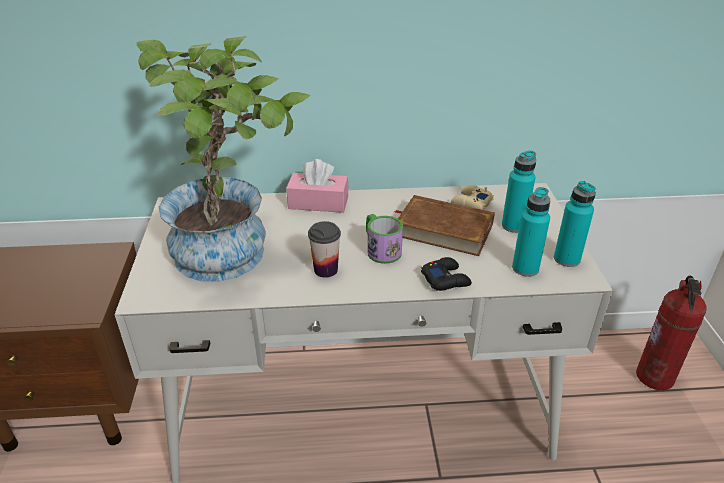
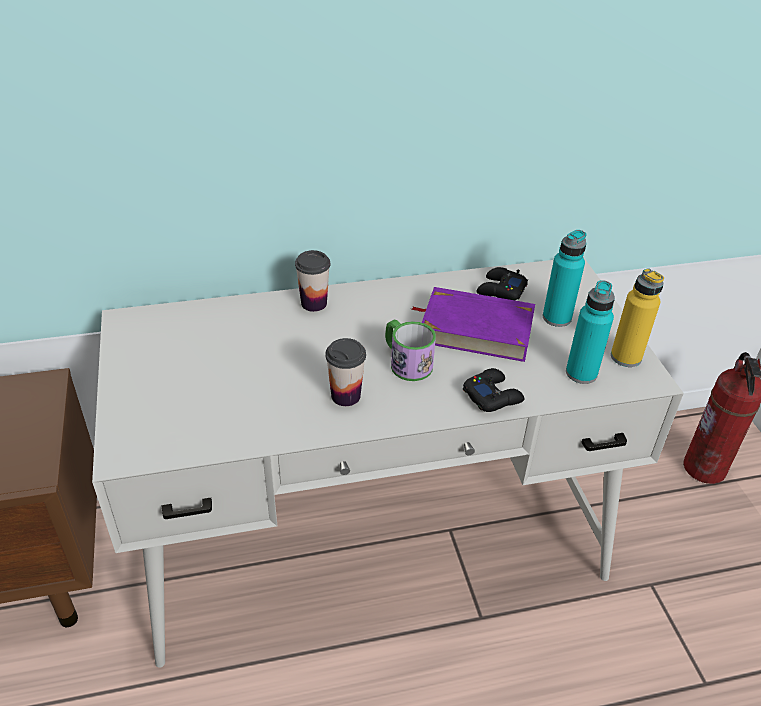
camera: 10 degrees left, 5 degrees up
(234, 250) = (224, 379): potted plant -> none
(318, 203) = (314, 303): pink tissue box -> cup
(444, 229) = (476, 329): brown book -> purple book
(471, 203) = (500, 290): beige game controller -> black game controller
(566, 259) = (626, 357): turquoise bottle -> yellow bottle

